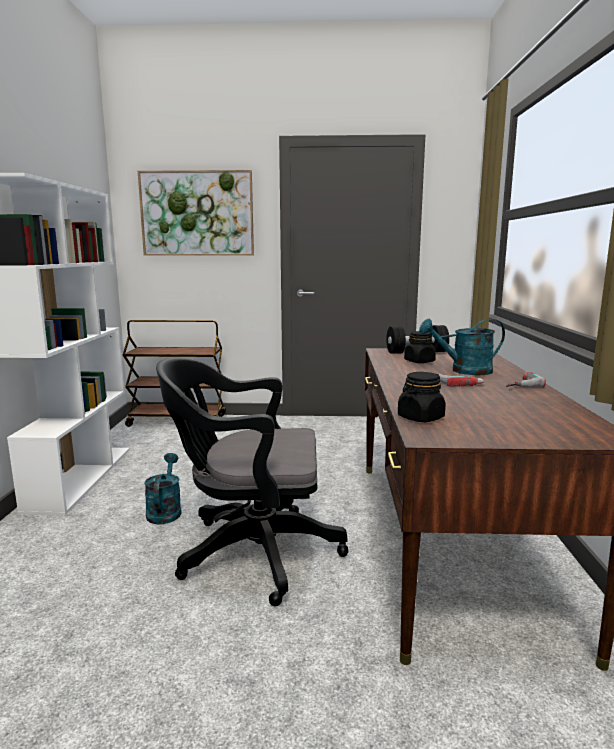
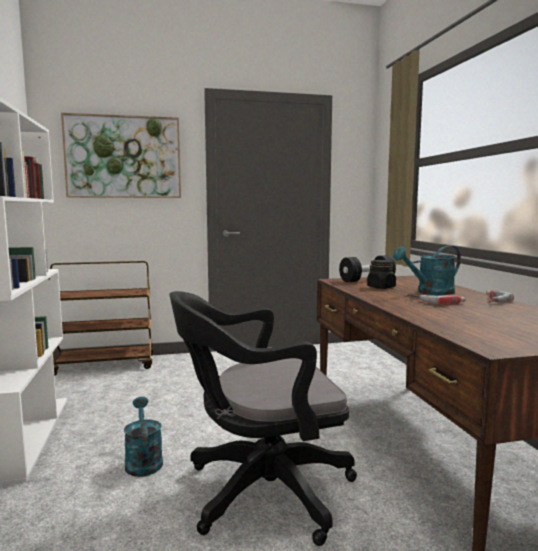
camera: 15 degrees left, 5 degrees down
(420, 418) = (460, 332): black jar -> none

